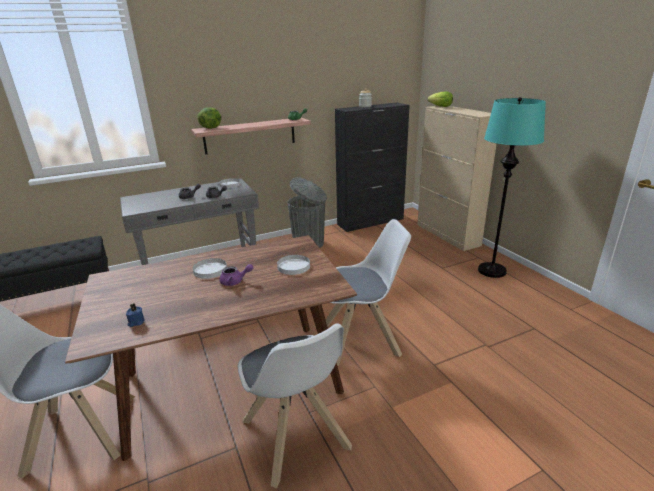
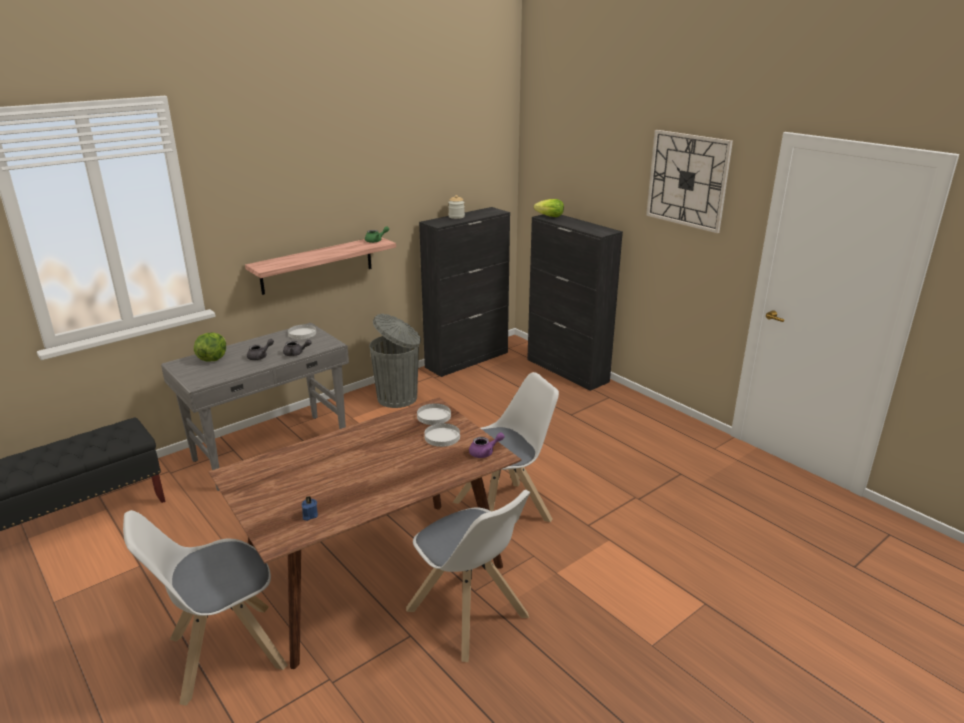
camera: 15 degrees left, 0 degrees up
(210, 270) = (351, 451): white plate -> white plate (434, 416)
(211, 128) = (272, 262): lettuce -> lettuce (212, 359)
(235, 281) = (388, 460): purple teapot -> purple teapot (485, 452)
(447, 235) = (567, 370): beige cabinet -> black cabinet
(492, 271) = (627, 412): turquoise floor lamp -> none
(565, 58) = (687, 180): none -> wall clock

